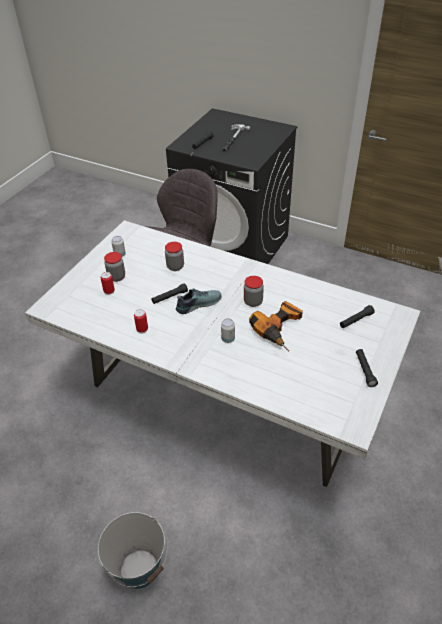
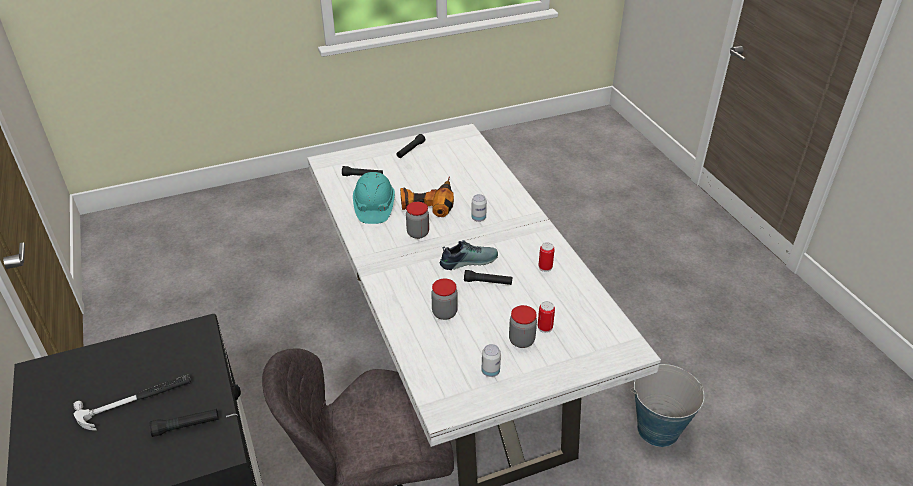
camera: 140 degrees left, 5 degrees down
(139, 568) = (632, 290): bucket -> bucket (657, 429)
(198, 303) = (468, 260): shoe -> shoe turned 150 degrees clockwise
(308, 301) = (374, 207): none -> turquoise hard hat

